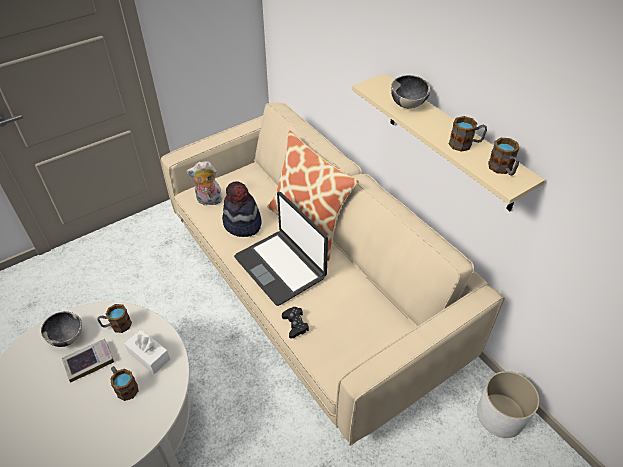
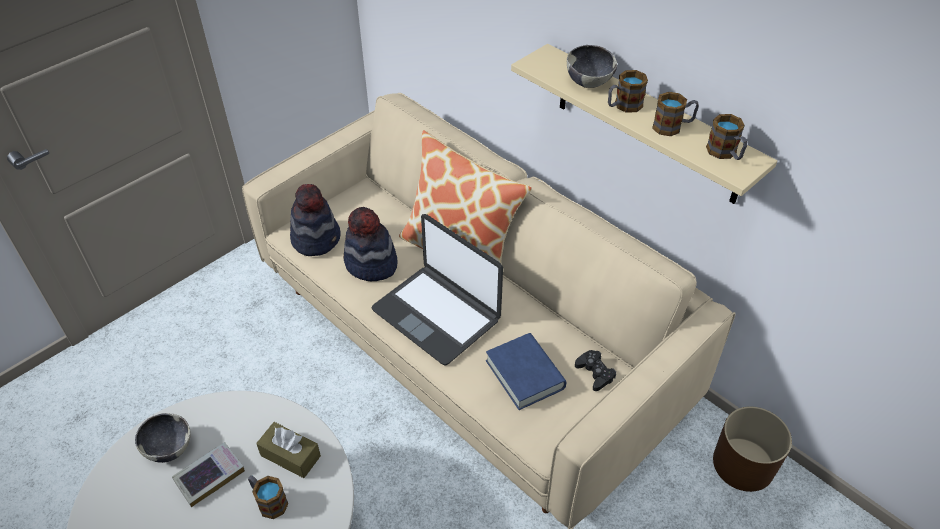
camera: 10 degrees left, 0 degrees up
(117, 325) = (235, 423): mug -> mug (623, 106)
(149, 356) = (290, 455): white tissue box -> brown tissue box
(208, 201) = (316, 238): plush toy -> hat
(295, 324) = (474, 386): black game controller -> black game controller (595, 373)
(335, 321) = (525, 374): none -> blue book
(501, 415) = (743, 464): white planter -> brown planter

